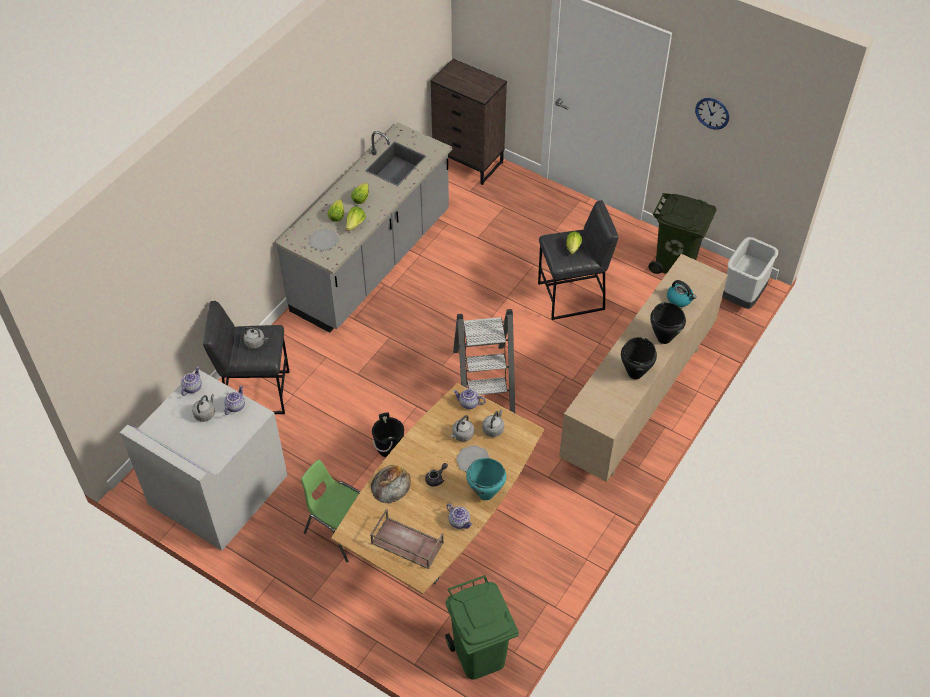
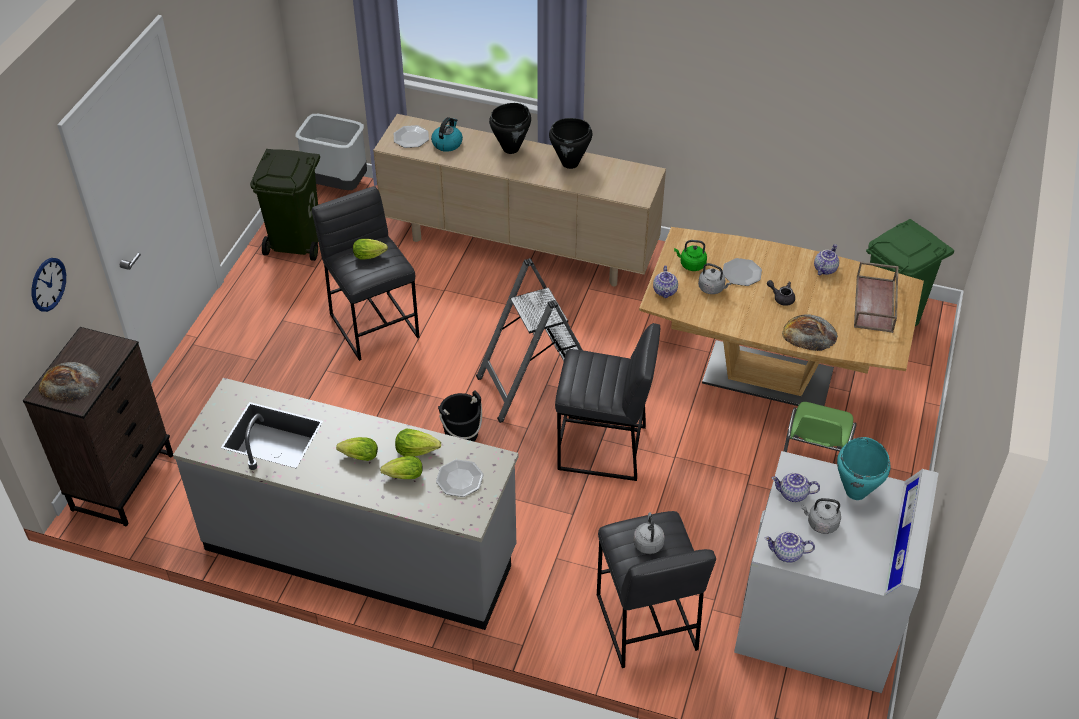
camera: 105 degrees left, 5 degrees down
(389, 447) = (674, 451): black bucket -> black bucket (461, 434)
(407, 405) = (604, 448): none -> grey stool
(459, 75) = (69, 383): none -> bread
(486, 494) = (779, 255): turquoise cooking pot -> turquoise cooking pot (856, 491)
(493, 429) = (691, 264): grey kettle -> green kettle
(692, 278) = (411, 138): none -> plate
(712, 113) = (216, 57): wall clock -> wall clock (48, 284)

